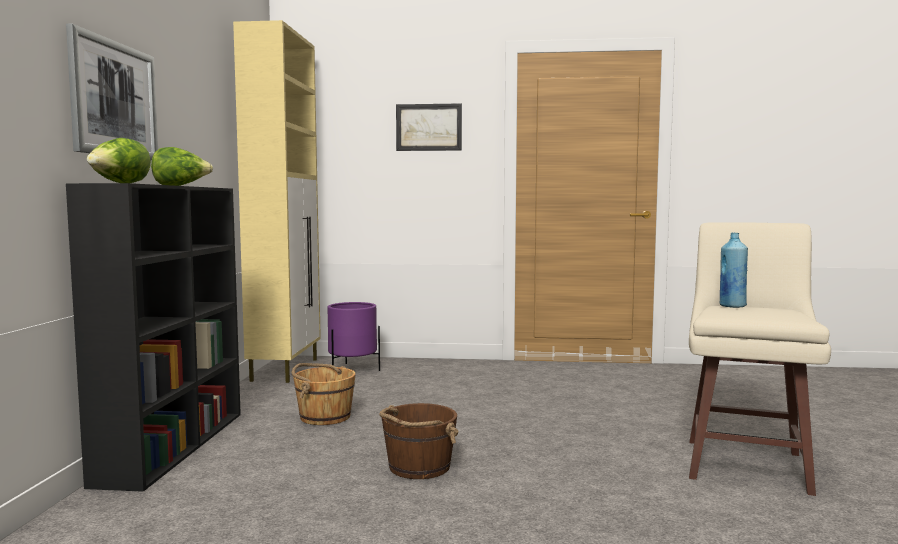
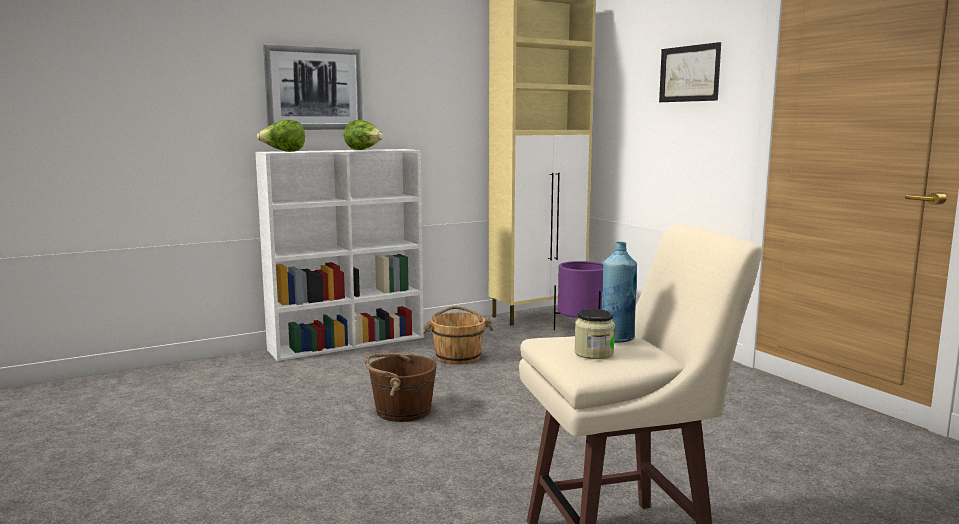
camera: 55 degrees right, 5 degrees up
(174, 445) = (348, 343): black bookcase -> white bookcase
(765, 312) = (594, 353): none -> jar

